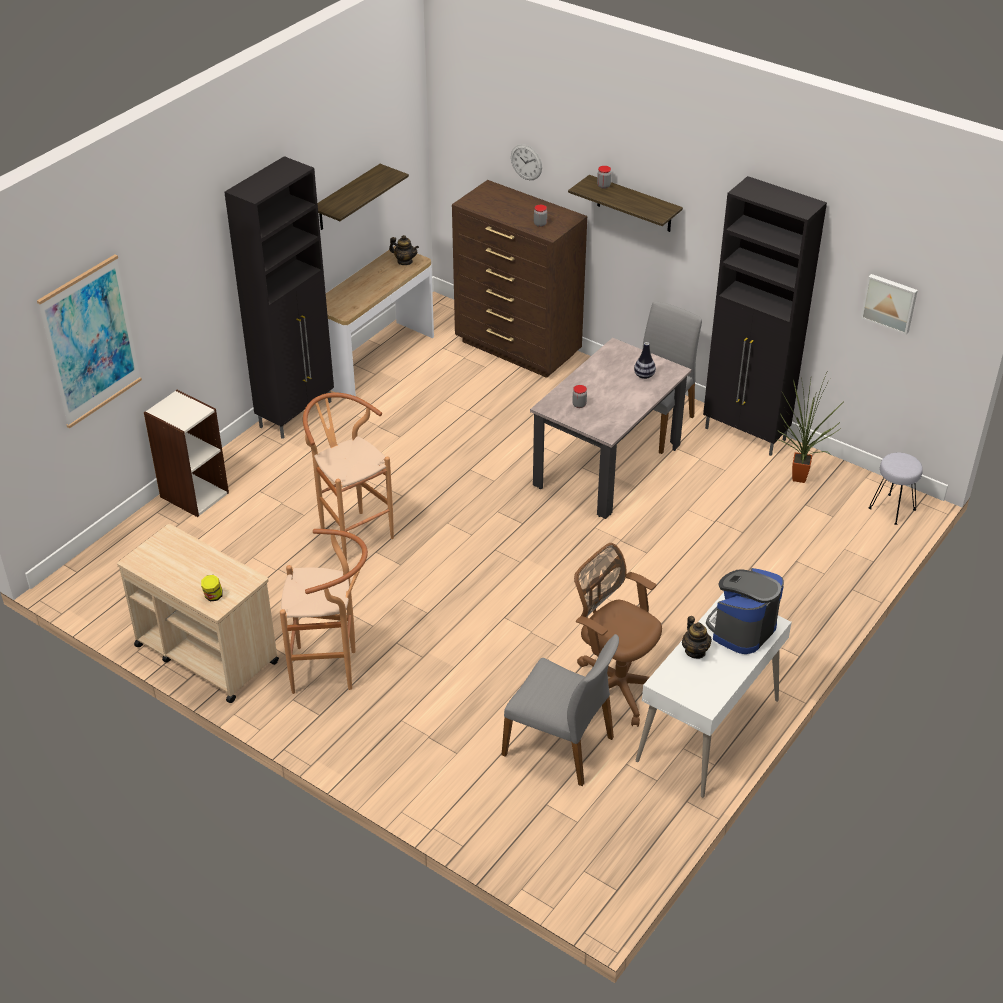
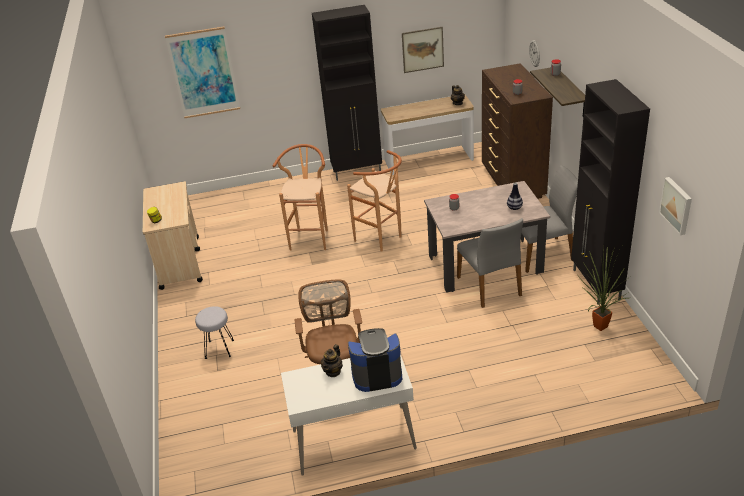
camera: 45 degrees right, 5 degrees down
(194, 494) = (266, 189): bookcase -> none
(332, 670) = (218, 298): brown stool -> brown stool (382, 239)
(346, 198) = (423, 49): shelf -> picture
(560, 745) = (268, 398): grey chair -> grey chair (490, 286)
(891, 509) = (645, 377): grey stool -> grey stool (219, 349)

